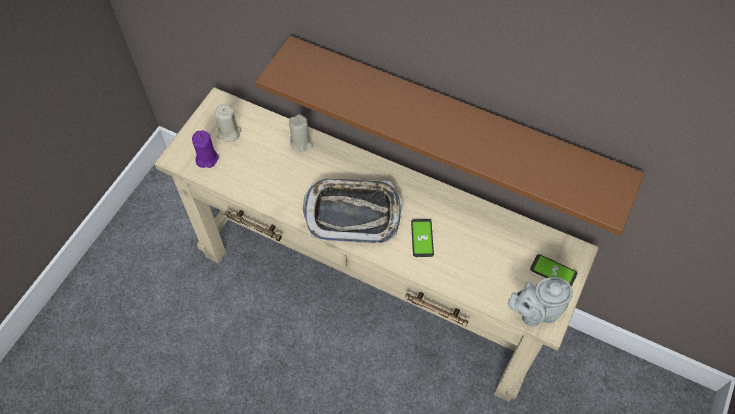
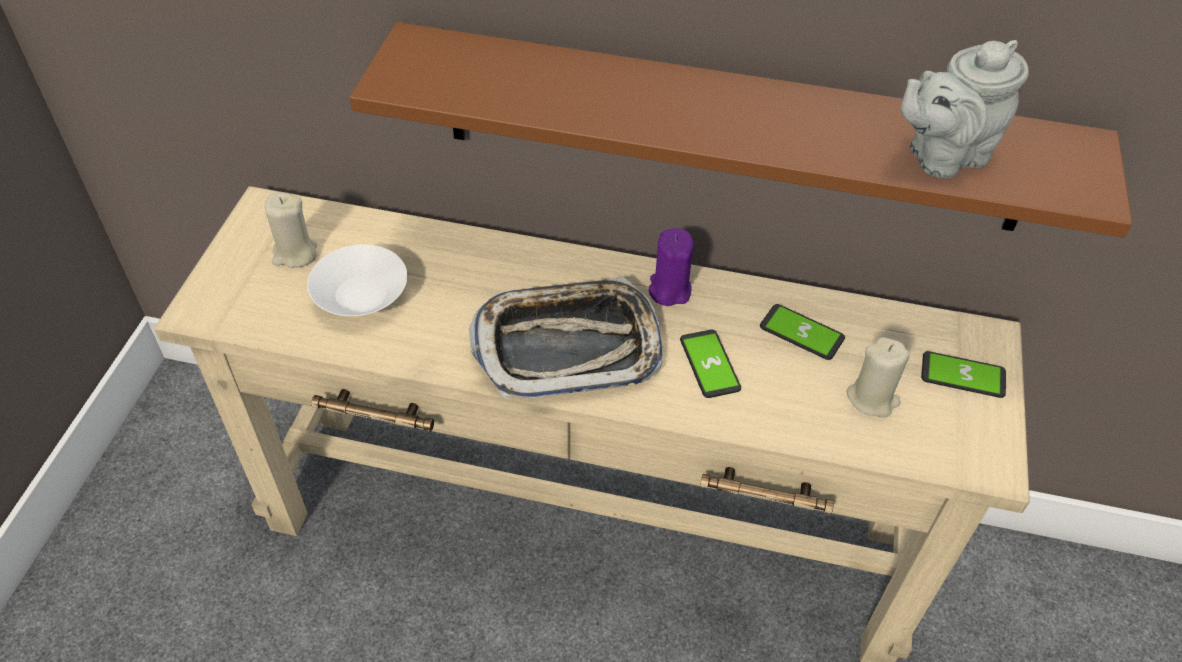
camera: 15 degrees left, 10 degrees down
(207, 158) = (260, 302): purple candle -> purple candle (669, 290)
(257, 165) = (362, 297): none -> white bowl
(301, 142) = (437, 247): beige candle -> beige candle (872, 399)
(476, 230) = (801, 333): none -> phone
(535, 312) = (961, 450): grey teapot -> grey teapot (942, 156)

